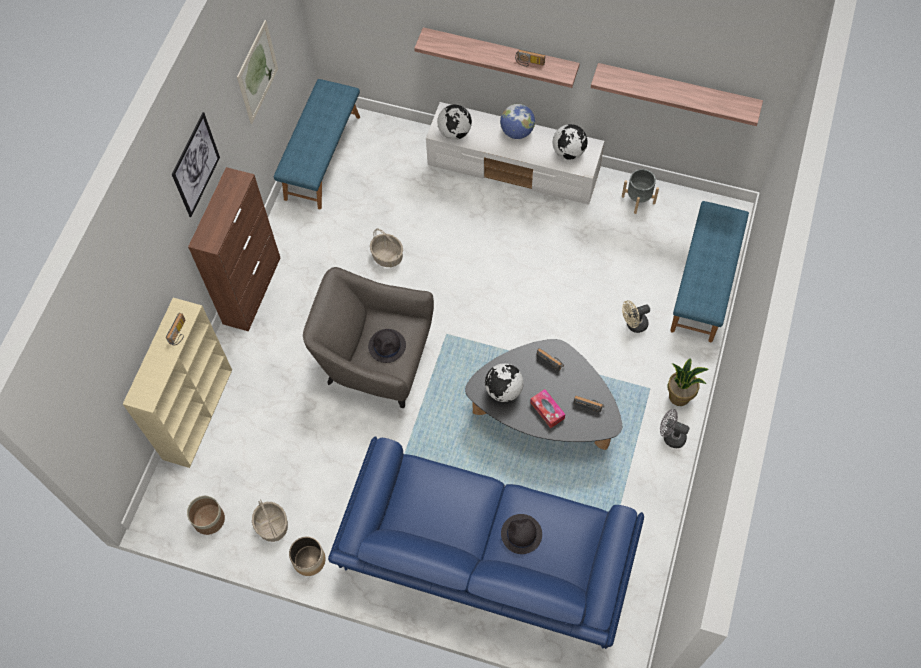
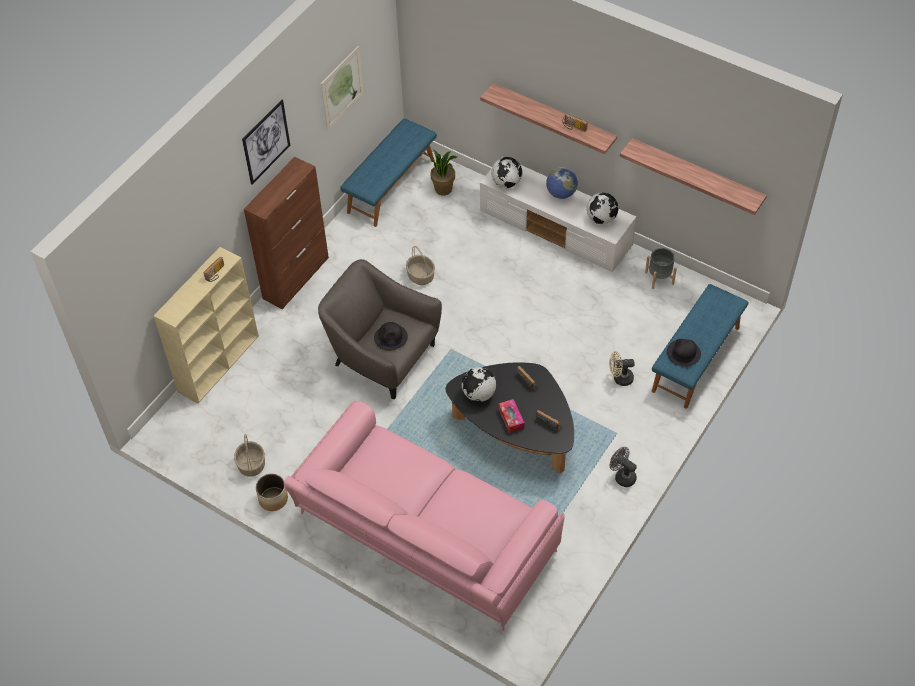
camera: 15 degrees right, 10 degrees down
(208, 519) = (200, 447): planter -> none
(485, 560) = (423, 535): blue sofa -> pink sofa
(521, 534) = (453, 507): black hat -> black hat (683, 353)
(679, 396) = (641, 445): potted plant -> potted plant (443, 189)

